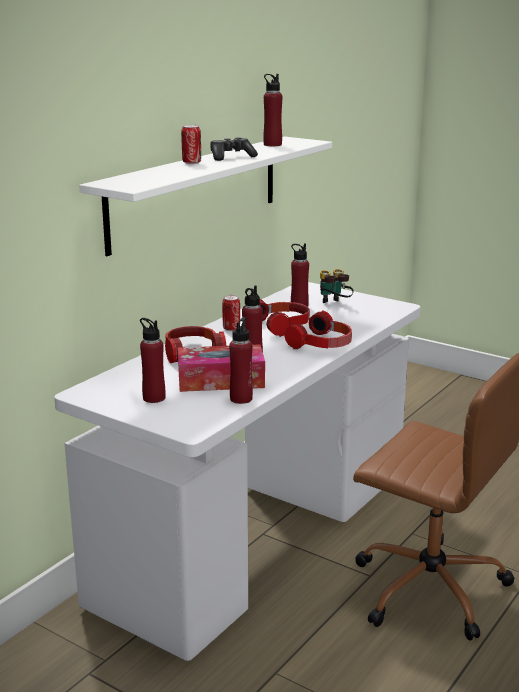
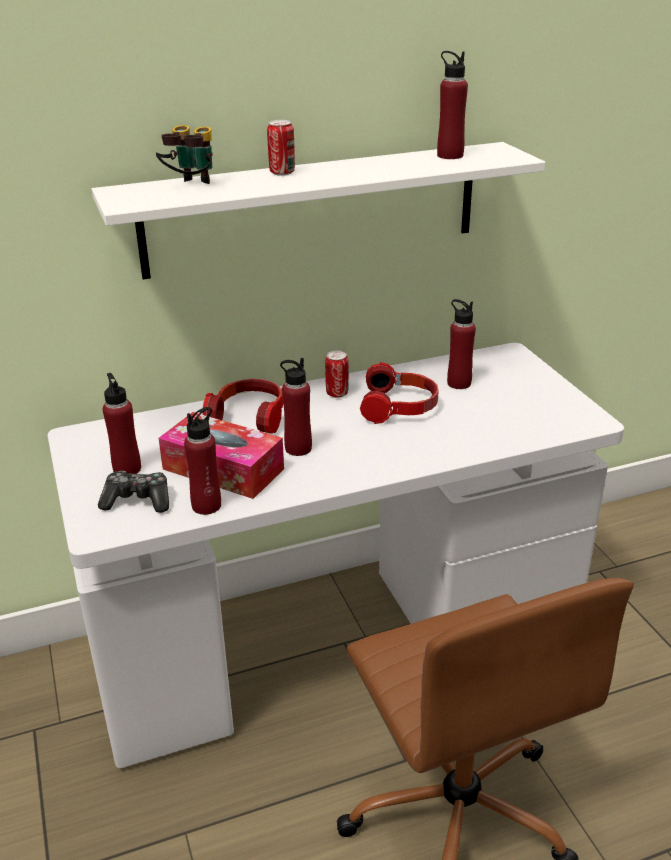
camera: 35 degrees right, 10 degrees up
(231, 157) = (348, 171): game controller -> game controller (137, 500)
(322, 344) = (407, 454): headphones -> none
(334, 305) = (506, 393): binoculars -> binoculars (190, 187)

